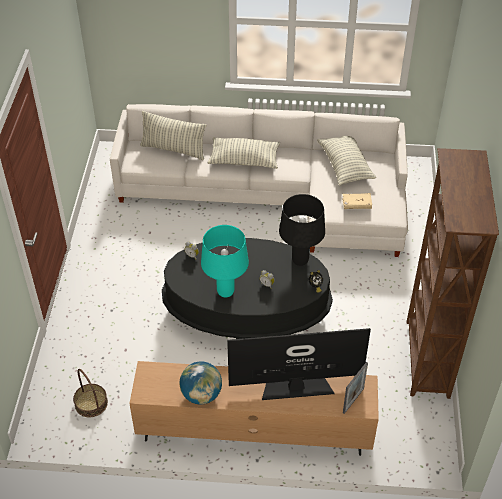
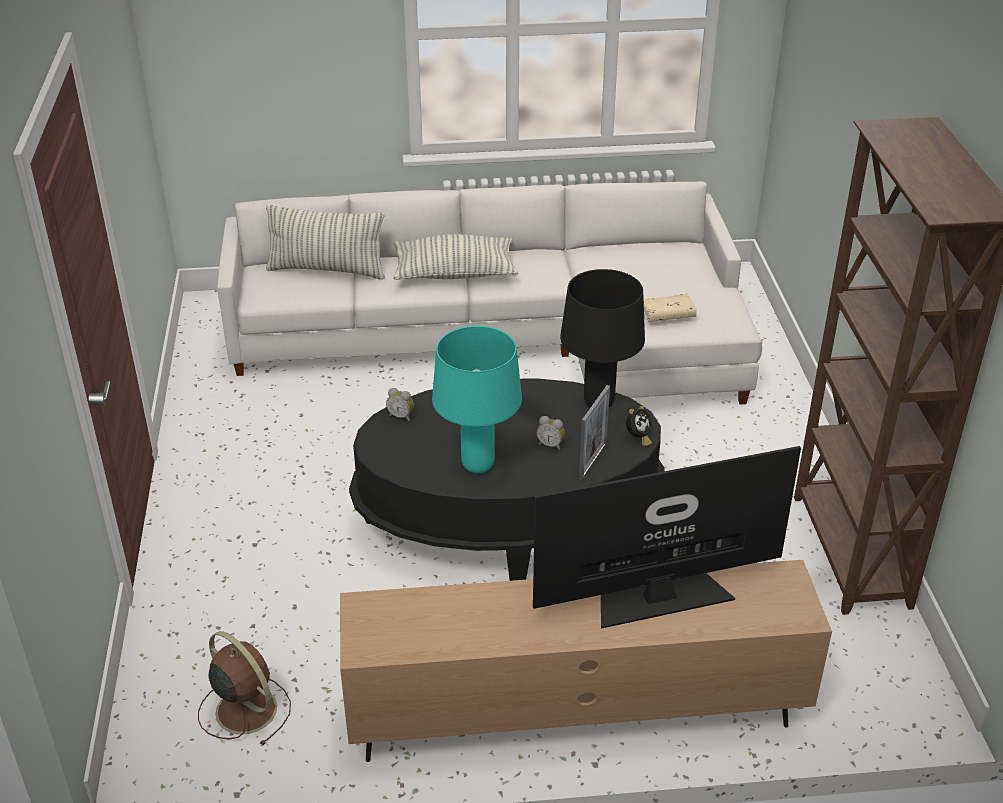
camera: 10 degrees left, 10 degrees down
(91, 403) = (244, 708): basket -> brown fan
(201, 394) = (481, 634): globe -> none
(345, 166) = (630, 265): pillow -> none
(353, 400) = (774, 606): picture frame -> picture frame (593, 462)

